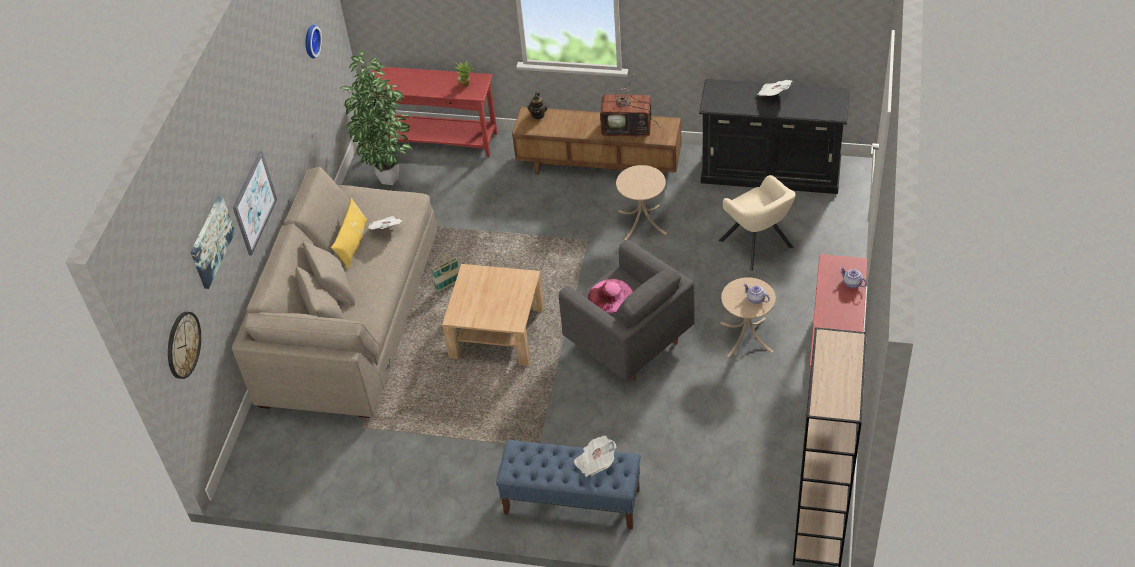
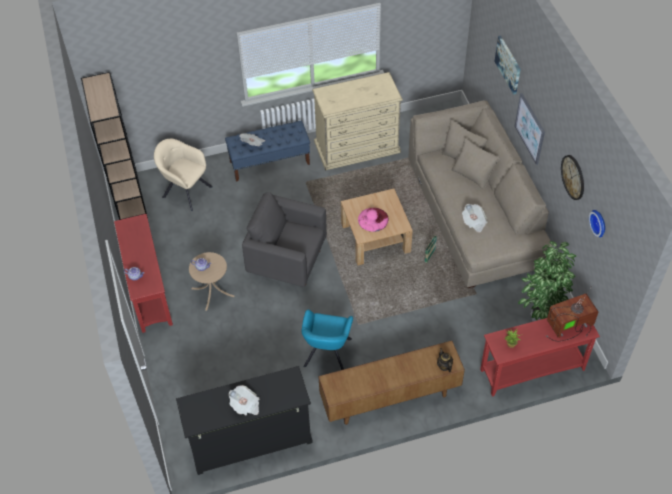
camera: 150 degrees right, 5 degrees up
(183, 345) = (481, 39): wall clock -> wall clock (573, 177)
(353, 244) = (487, 205): yellow pillow -> none
(425, 476) = (357, 147): none -> beige dresser
(610, 296) = (298, 238): pink hat -> pink hat (373, 219)
(628, 128) = (364, 379): television -> television (569, 326)
(642, 222) = (327, 354): beige side table -> turquoise armchair
(757, 245) = (233, 366): beige armchair -> beige armchair (185, 191)

